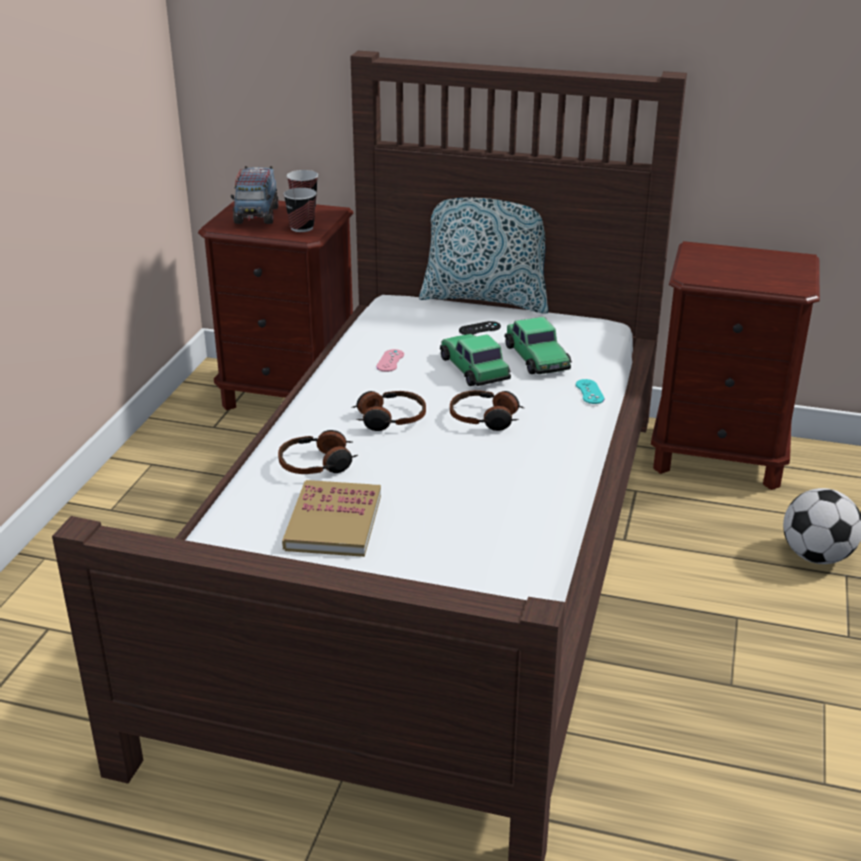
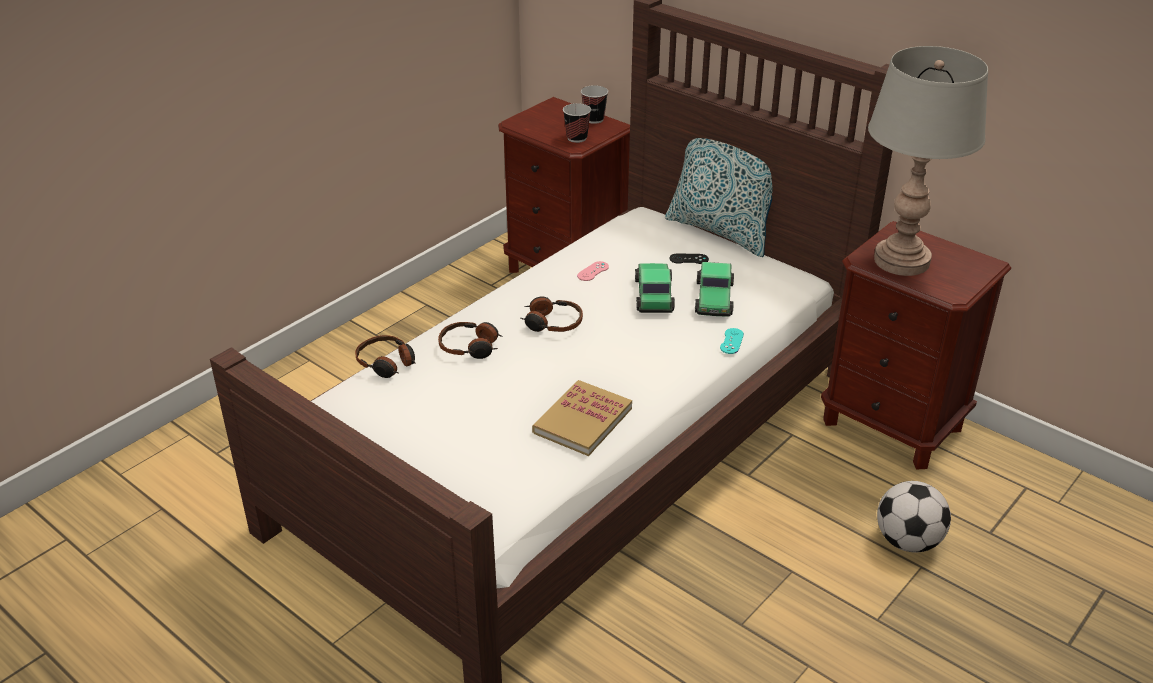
camera: 25 degrees right, 5 degrees up
(256, 216) = (551, 119): toy truck -> none
(333, 522) = (445, 398): book -> book (582, 420)
(485, 418) = (626, 343): headphones -> headphones (387, 363)
(725, 271) = (901, 261): none -> grey table lamp

